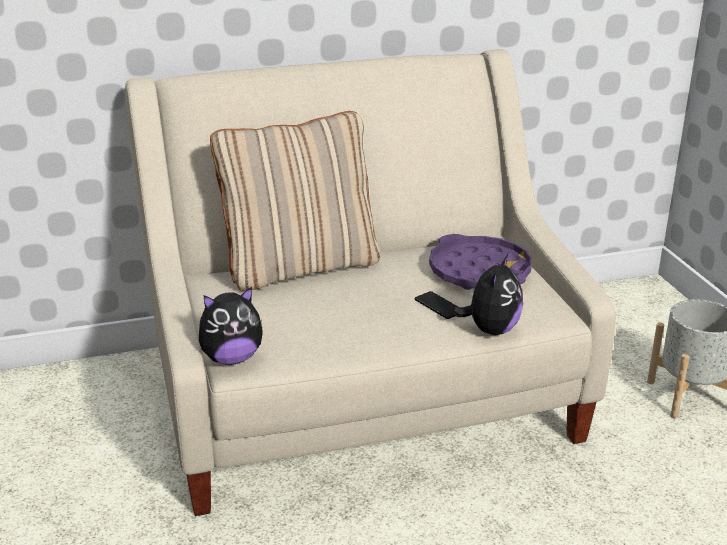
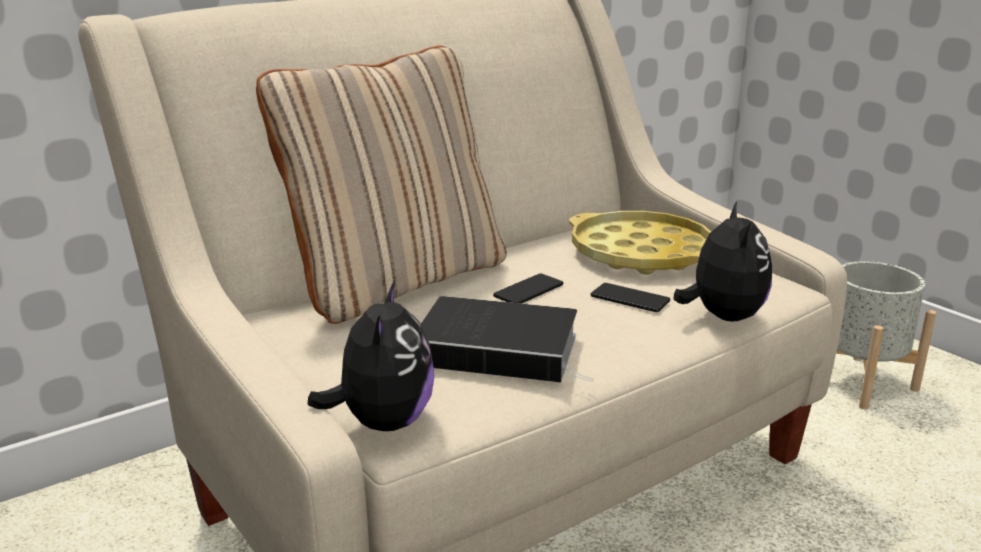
camera: 20 degrees left, 5 degrees down
(231, 358) = (383, 422): plush toy -> plush toy turned 45 degrees counterclockwise
(328, 326) = (502, 349): none -> book
(378, 288) = (528, 290): none -> phone
(479, 272) = (641, 253): purple tray -> yellow tray

